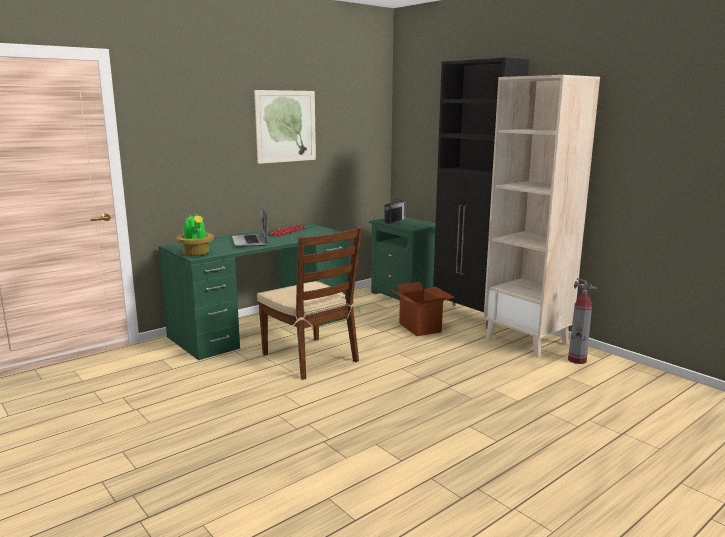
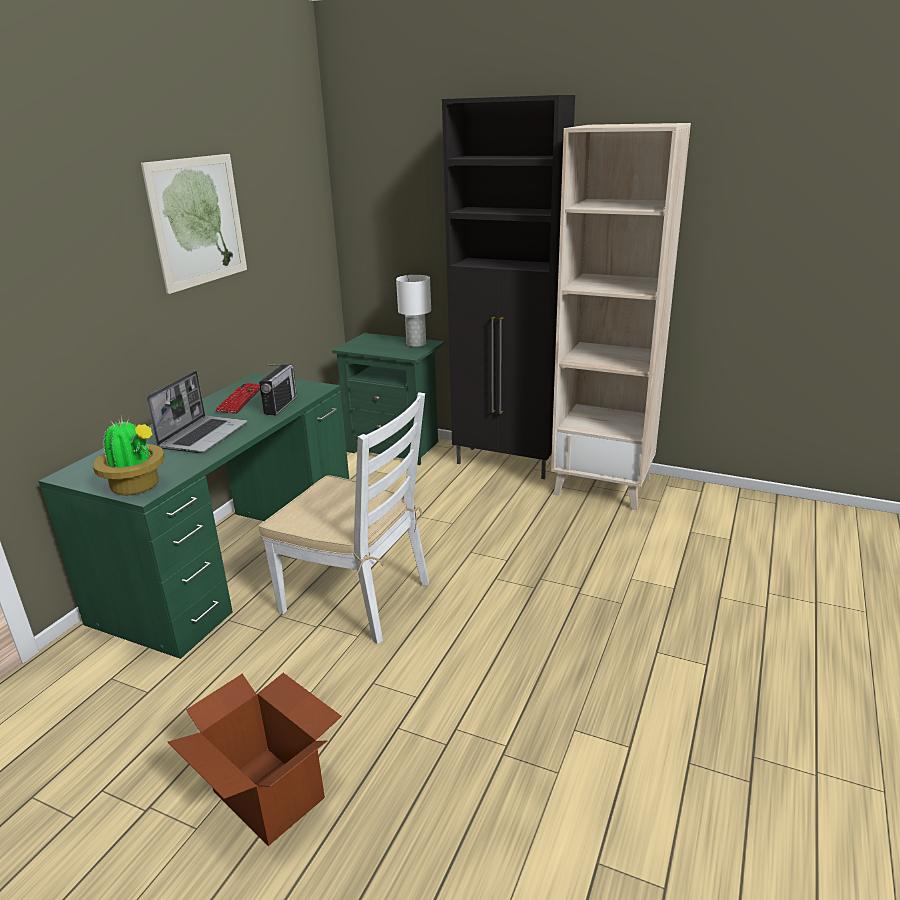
camera: 25 degrees left, 10 degrees up
(250, 242) = (203, 435): laptop -> laptop turned 120 degrees counterclockwise
(311, 358) = (357, 597): brown chair -> white chair
(394, 221) = (370, 345): radio -> radio (281, 405)
(420, 327) = (461, 498): cardboard box -> cardboard box (269, 793)
(423, 224) = (416, 344): none -> white table lamp
(577, 360) = (680, 502): fire extinguisher -> none

